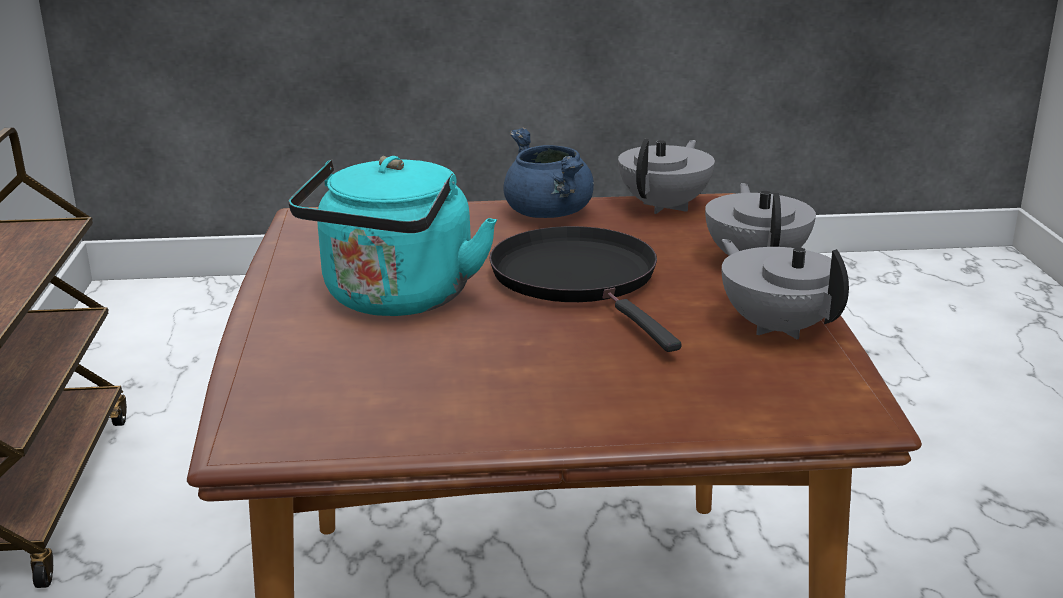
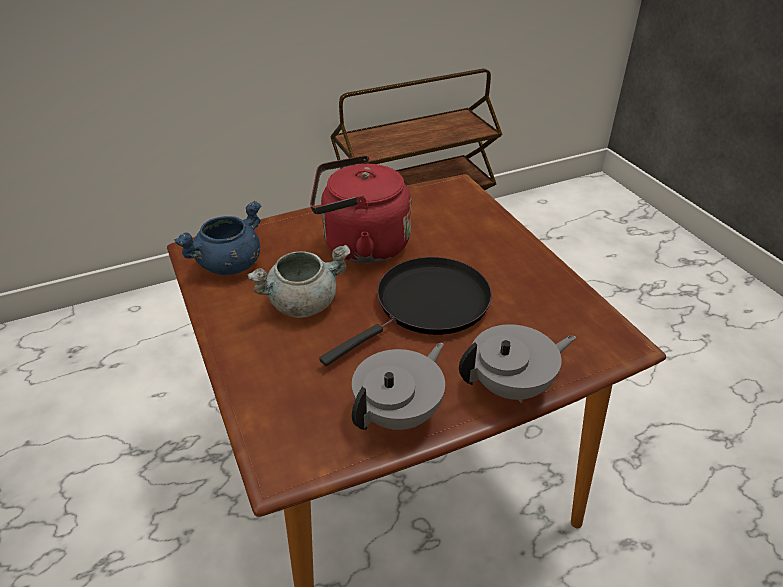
camera: 70 degrees right, 15 degrees up
(395, 300) = (360, 246): turquoise kettle -> red kettle
(509, 359) = (303, 303): none -> grey cooking pot
(549, 214) = (531, 268): blue cooking pot -> blue cooking pot (229, 265)
(665, 206) = (592, 319): grey teapot -> none

